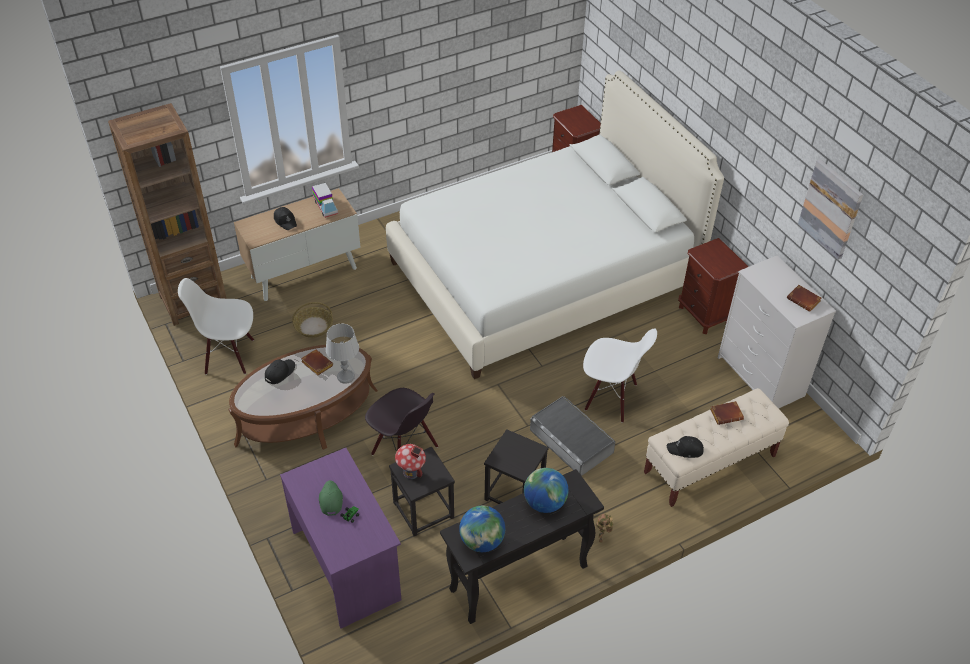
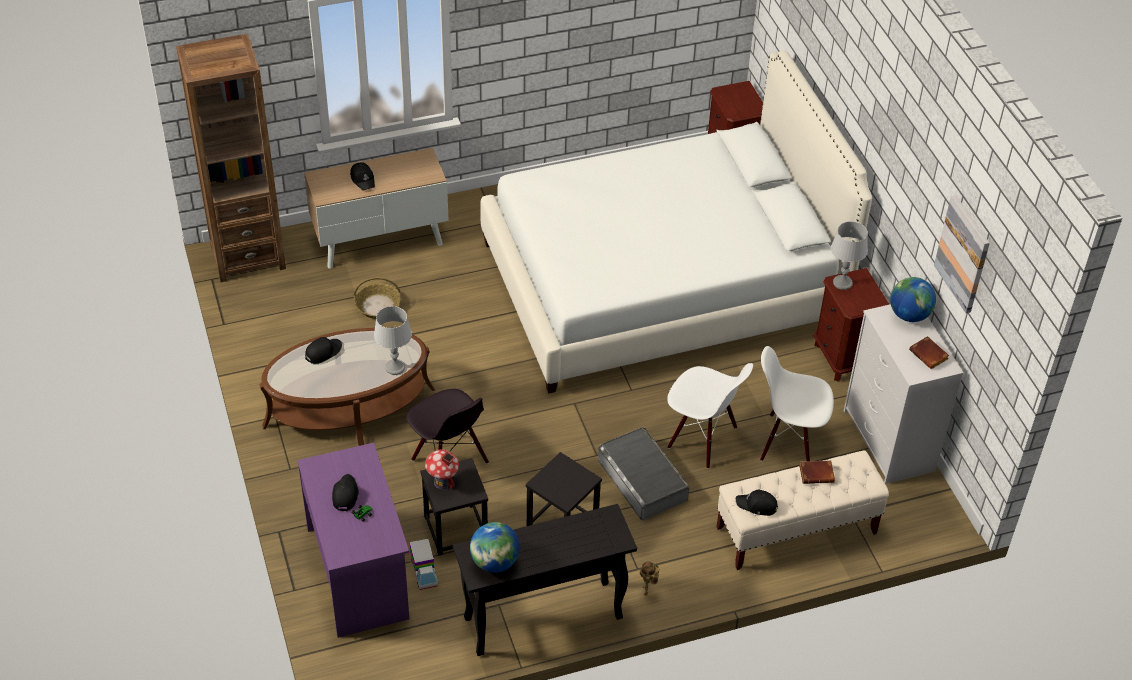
camera: 10 degrees right, 0 degrees up
(229, 356) = (276, 326): white chair -> white chair (788, 442)
(316, 364) = (365, 348): brown book -> none
(325, 206) = (412, 168): toy truck -> toy truck (424, 571)
(330, 500) = (345, 495): green cap -> black cap
(544, 503) = (573, 533): globe -> globe (909, 315)
(703, 252) = (842, 283): none -> grey table lamp

